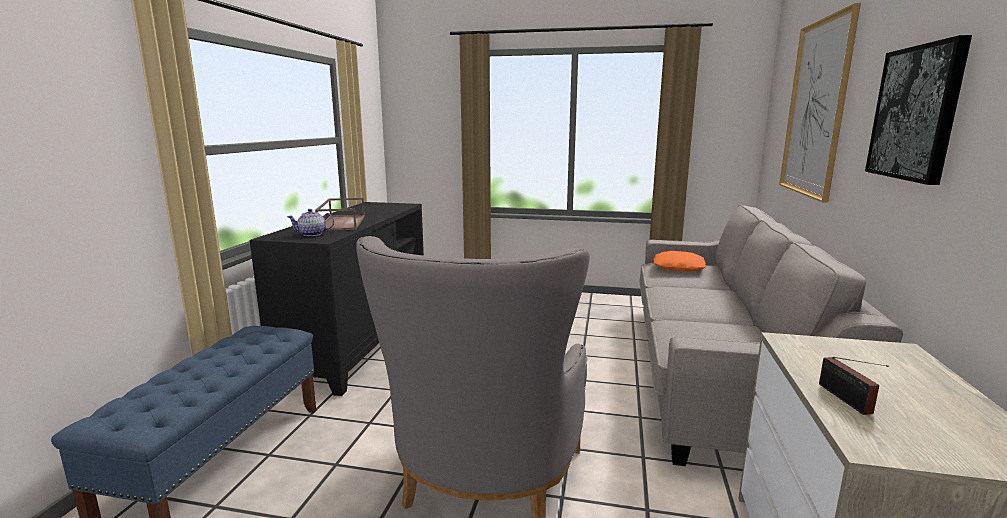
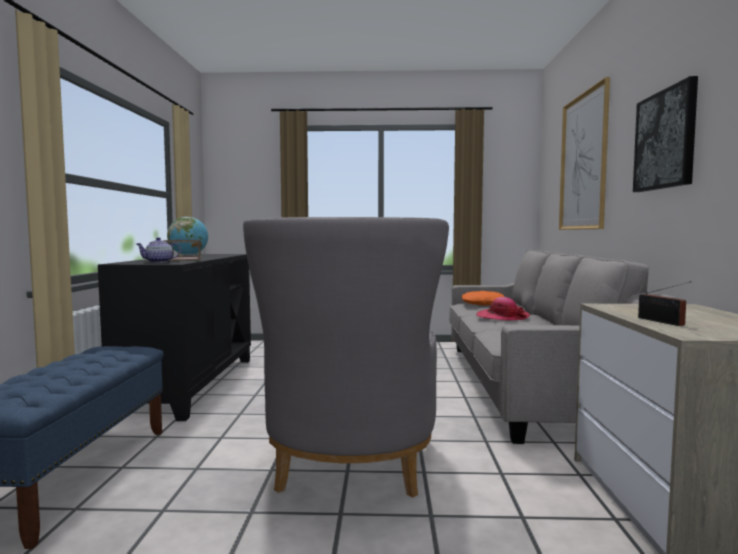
camera: 10 degrees left, 10 degrees down
(356, 209) = (188, 255): none -> globe
(691, 296) = (502, 317): none -> hat

